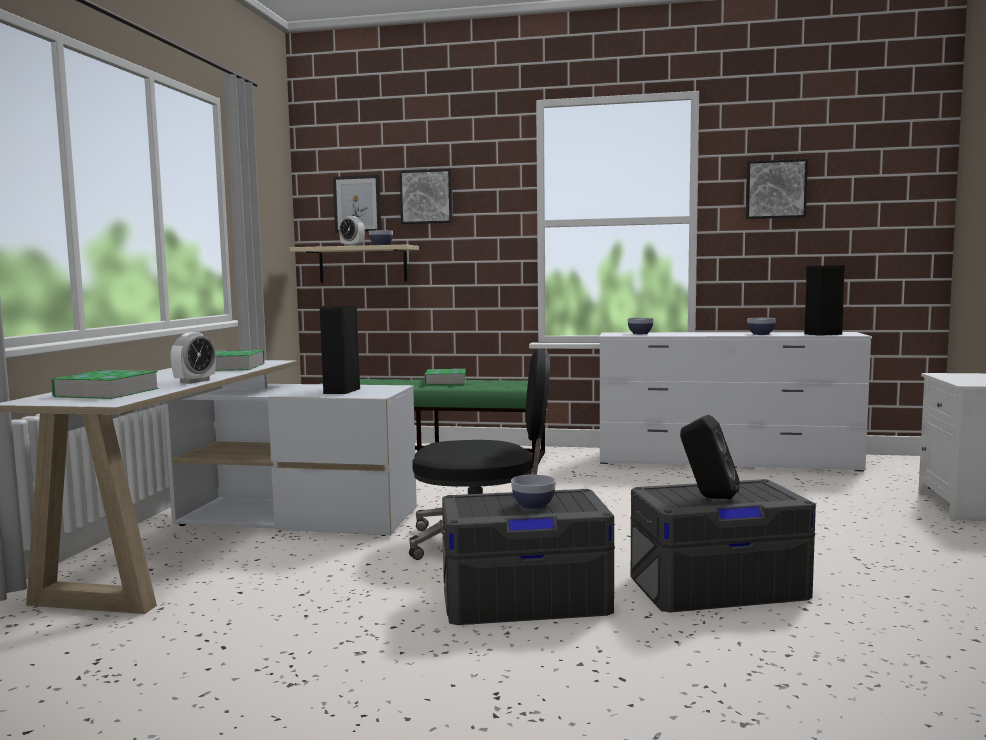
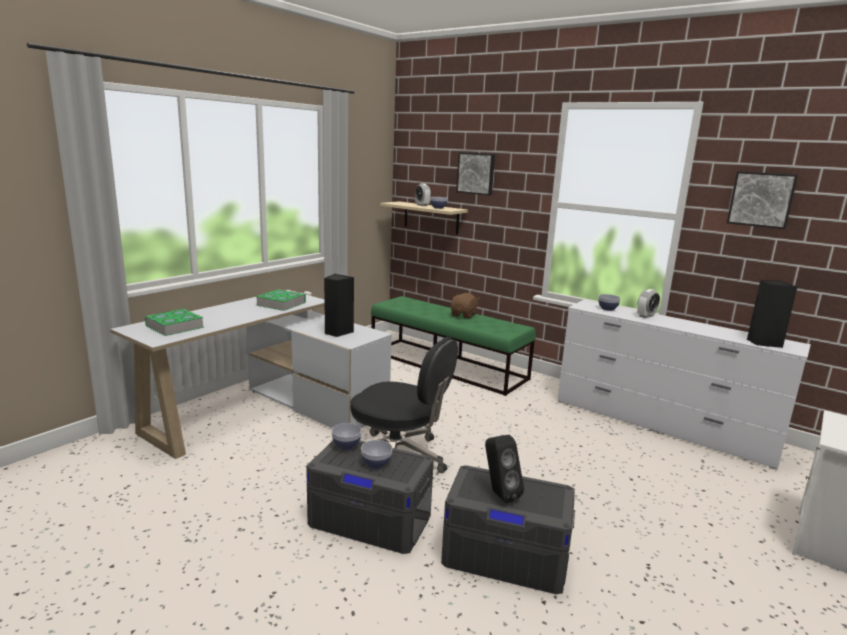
camera: 25 degrees right, 10 degrees up
(195, 381) = (233, 321): alarm clock -> alarm clock (646, 316)
(357, 204) = (431, 173): picture -> none
(445, 381) = (463, 315): book -> brown plush toy
(761, 334) = (707, 331): bowl -> bowl (346, 445)

